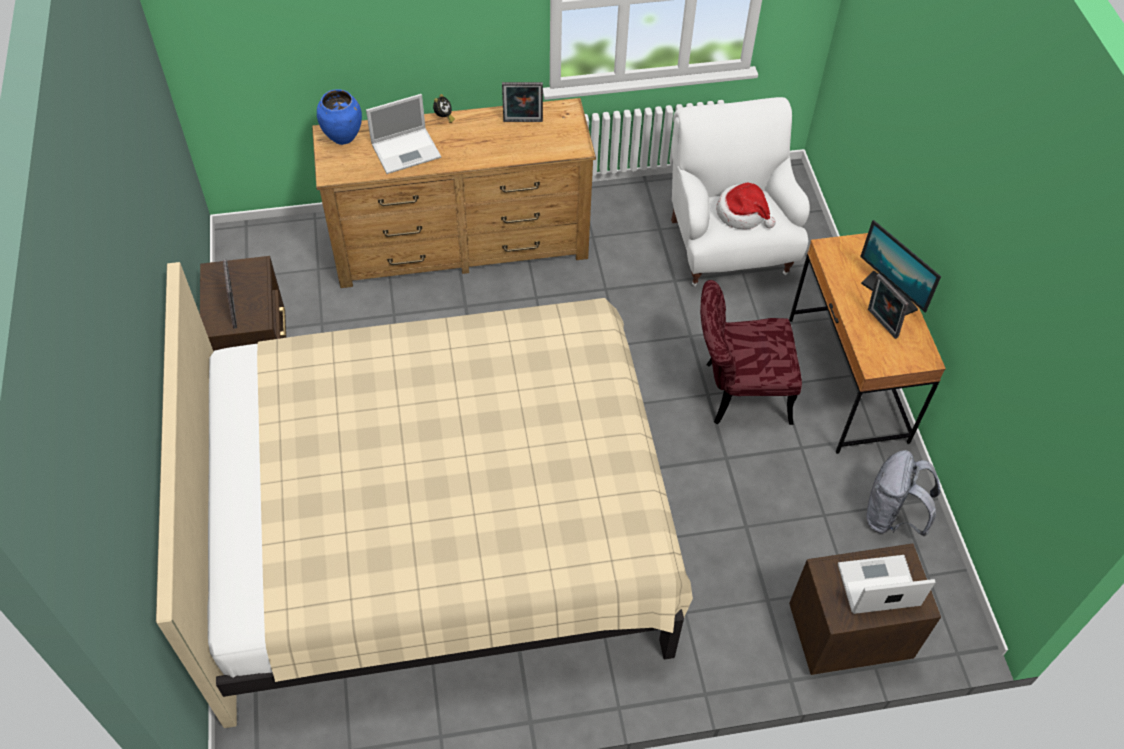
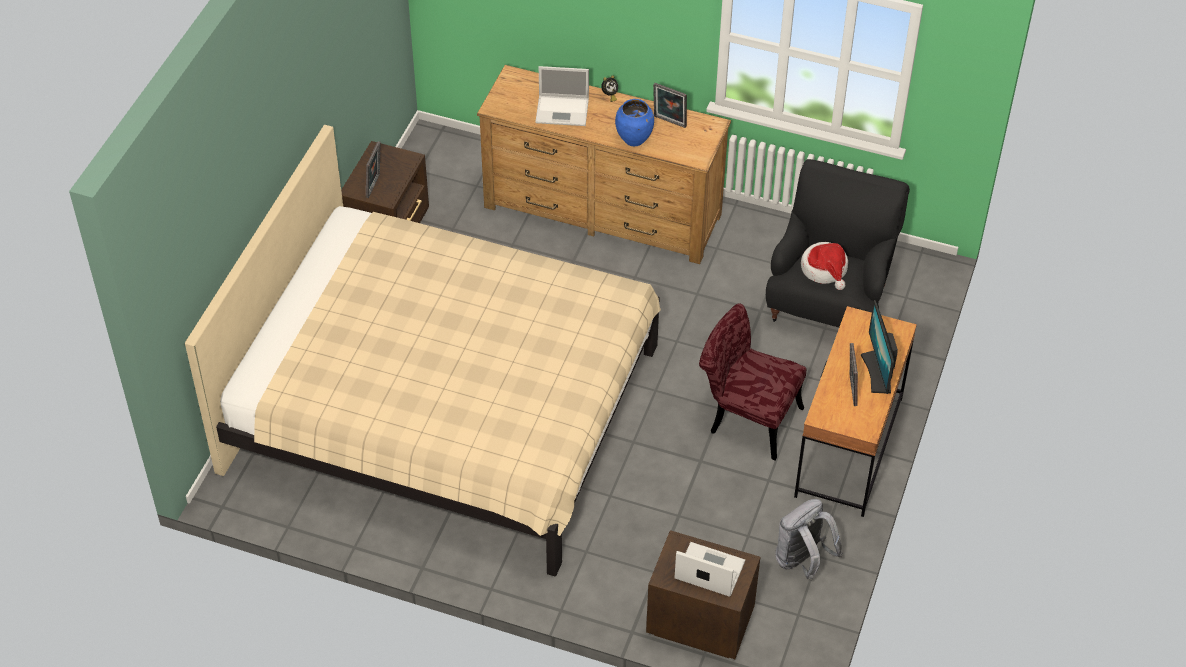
camera: 30 degrees right, 5 degrees down
(343, 137) = (522, 82): blue vase -> blue vase (634, 140)
(728, 245) = (829, 301): white armchair -> black armchair

